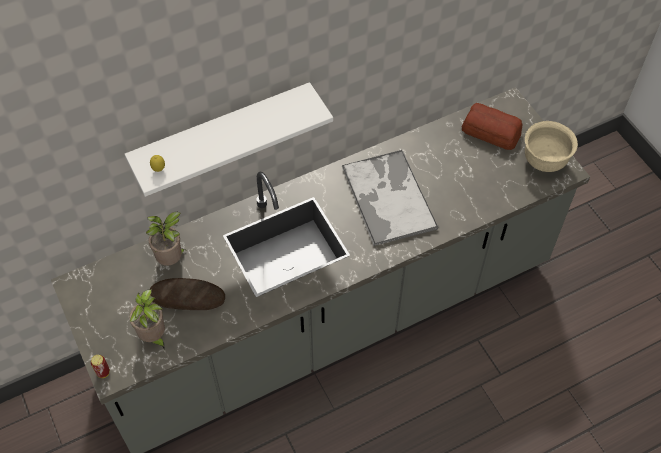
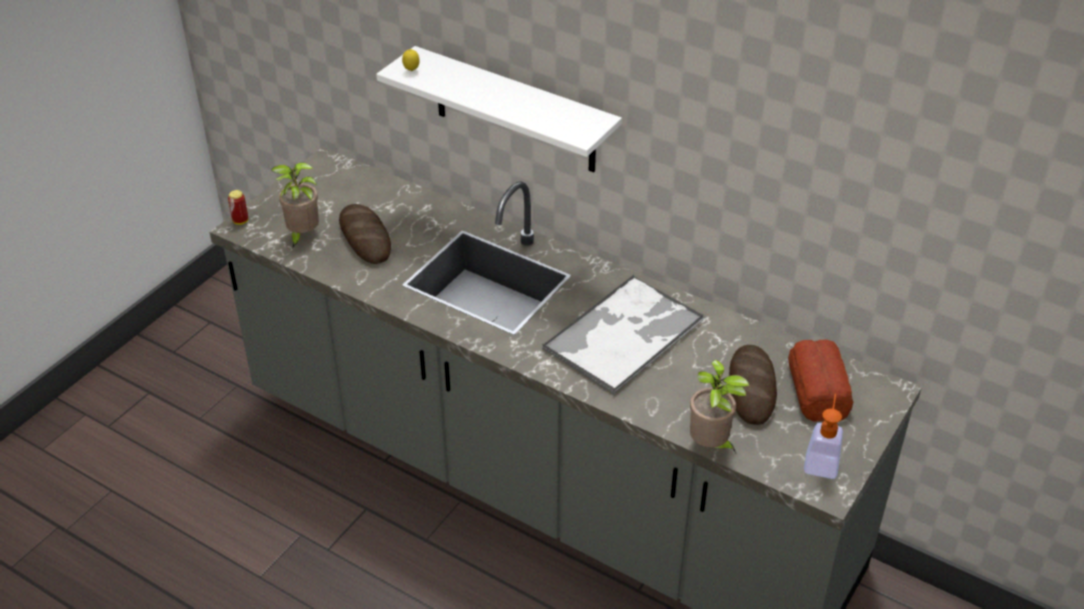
camera: 60 degrees right, 15 degrees down
(172, 259) = (404, 209): potted plant -> potted plant (711, 446)
(472, 161) = (751, 388): none -> bread
(544, 161) = (822, 460): beige bowl -> soap dispenser

